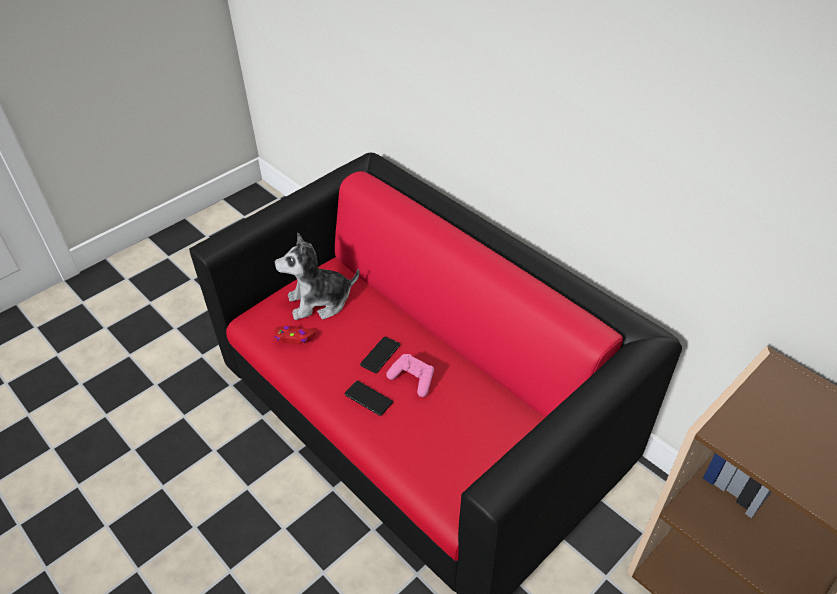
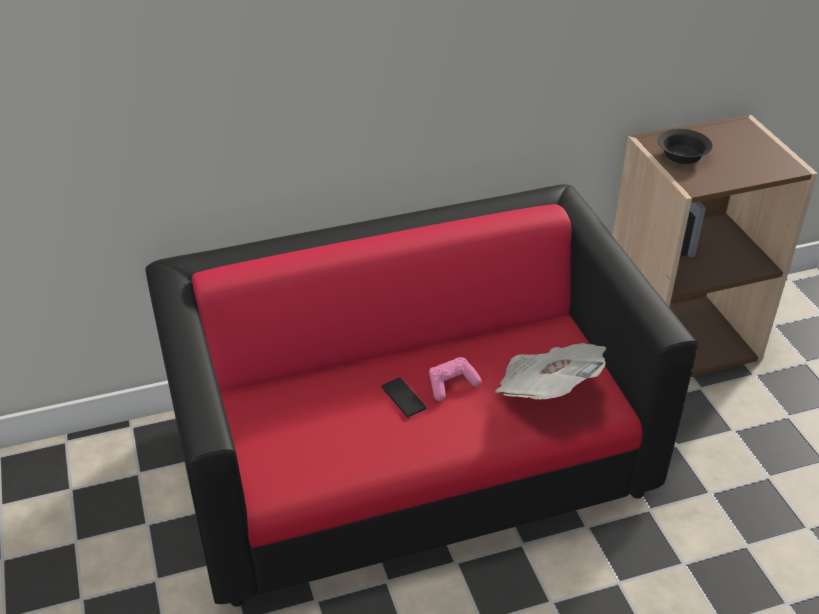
camera: 65 degrees left, 5 degrees down
(294, 338) = (328, 459): red game controller -> none
(319, 302) = (286, 423): plush toy -> none
(368, 398) = (455, 425): phone -> none
(446, 447) = (546, 390): none -> newspaper
(772, 402) = (681, 156): none -> black bowl

